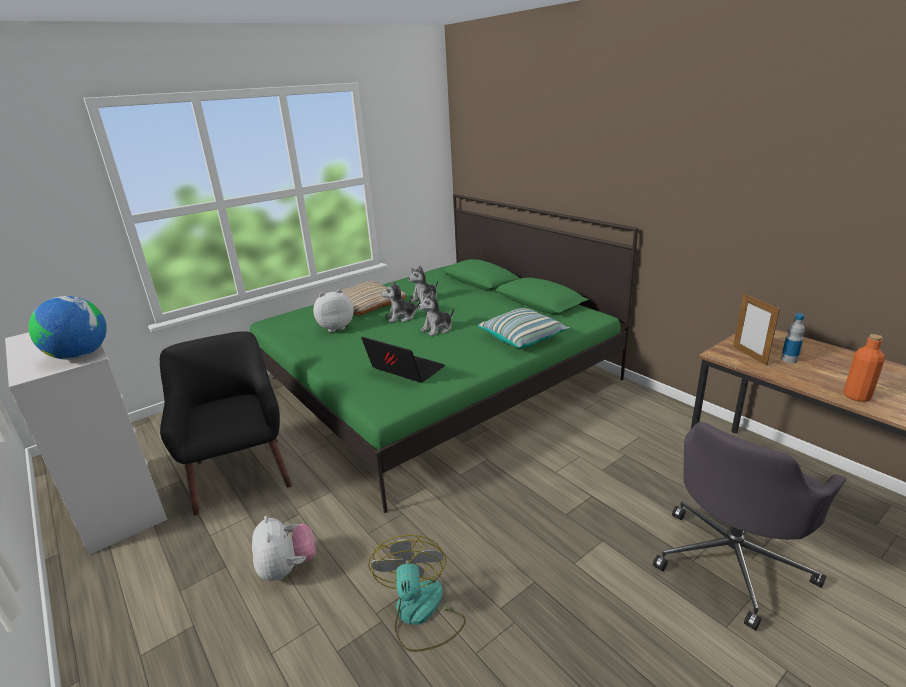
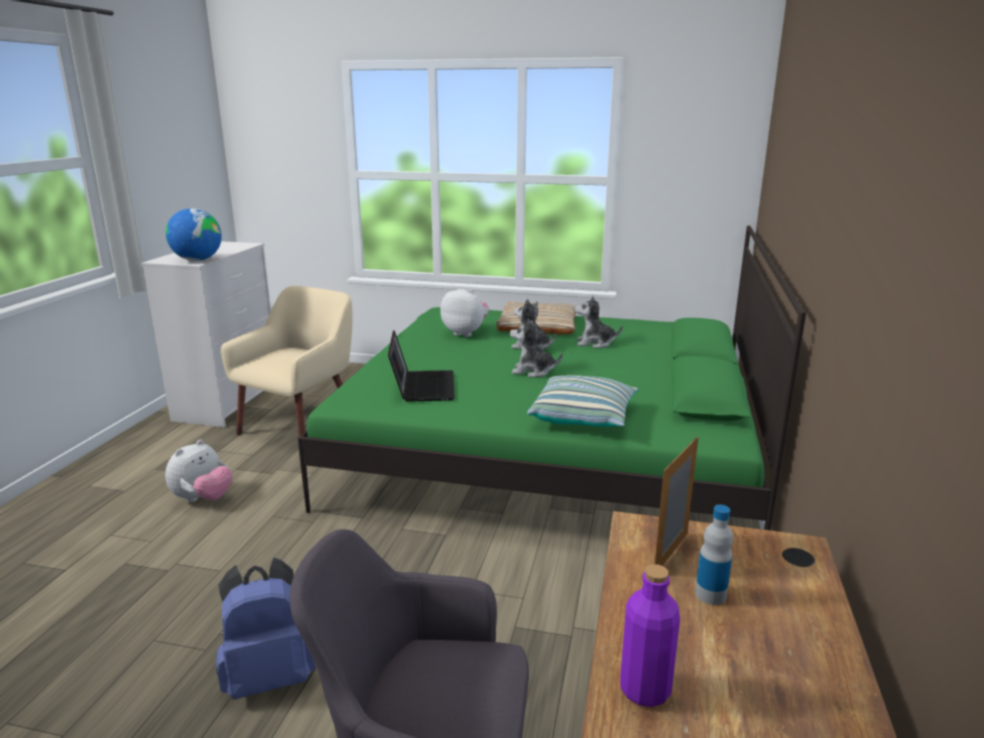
camera: 50 degrees right, 5 degrees down
(241, 473) = (301, 426): black armchair -> beige armchair
(420, 614) = (186, 588): fan -> none
(572, 592) = (270, 676): none -> blue backpack
(856, 396) = (644, 690): orange bottle -> purple bottle

